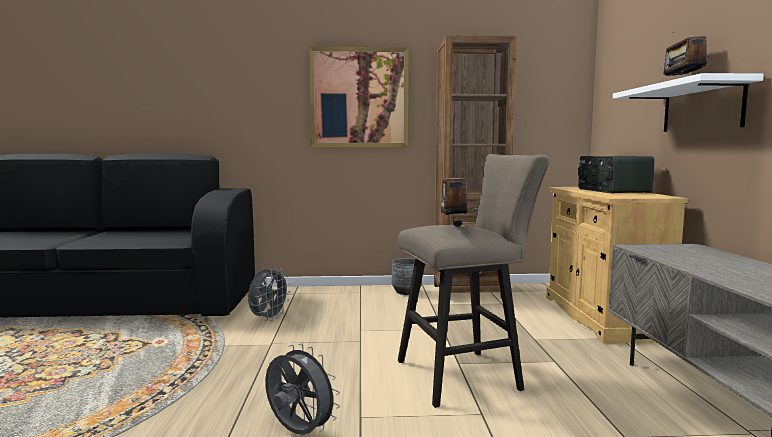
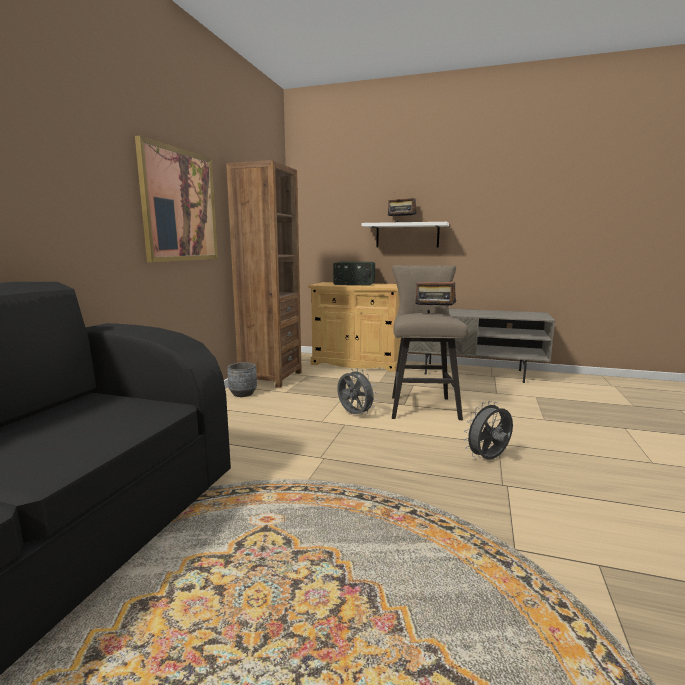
camera: 70 degrees left, 5 degrees up
(268, 318) = (248, 454): grey fan -> grey fan (354, 414)

